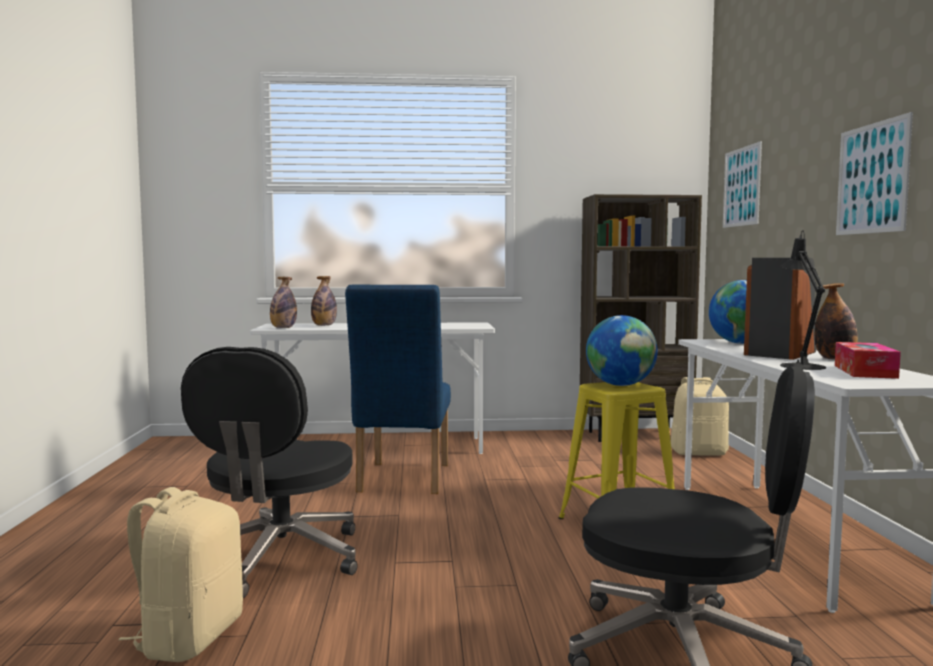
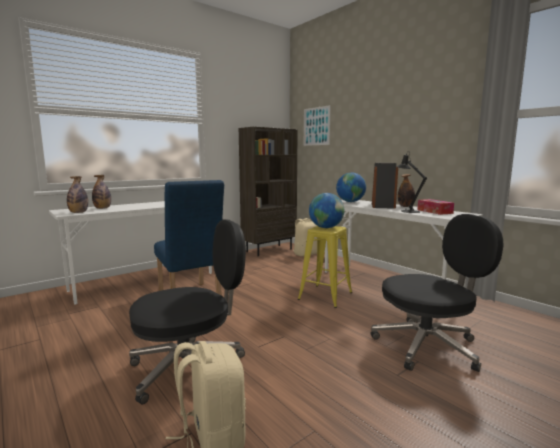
camera: 35 degrees left, 5 degrees up
(279, 559) = (190, 368): black office chair -> black office chair turned 90 degrees counterclockwise
(872, 178) = (404, 128): picture -> none

